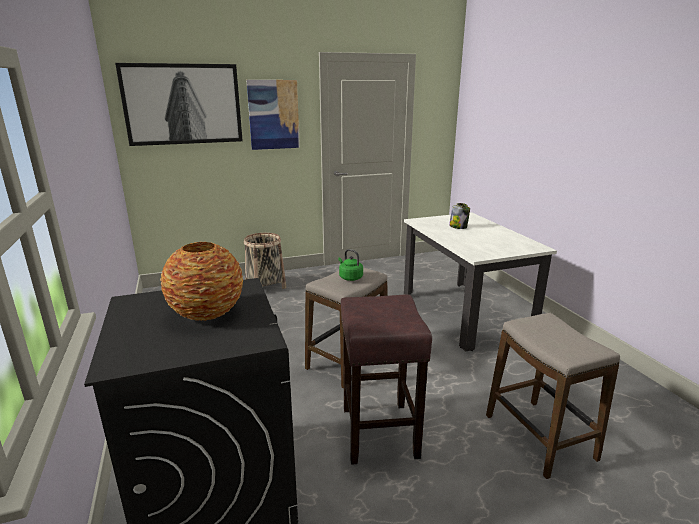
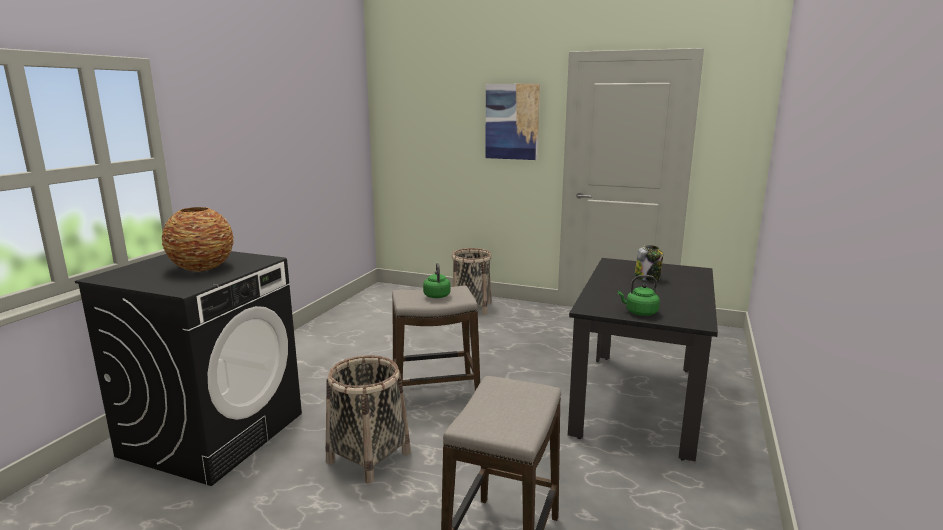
camera: 40 degrees right, 5 degrees down
(183, 104) = (426, 108): picture -> none
(378, 431) = (369, 457): brown stool -> basket
(464, 314) = (638, 401): white dining table -> black dining table
(505, 250) = (639, 312): none -> green kettle

